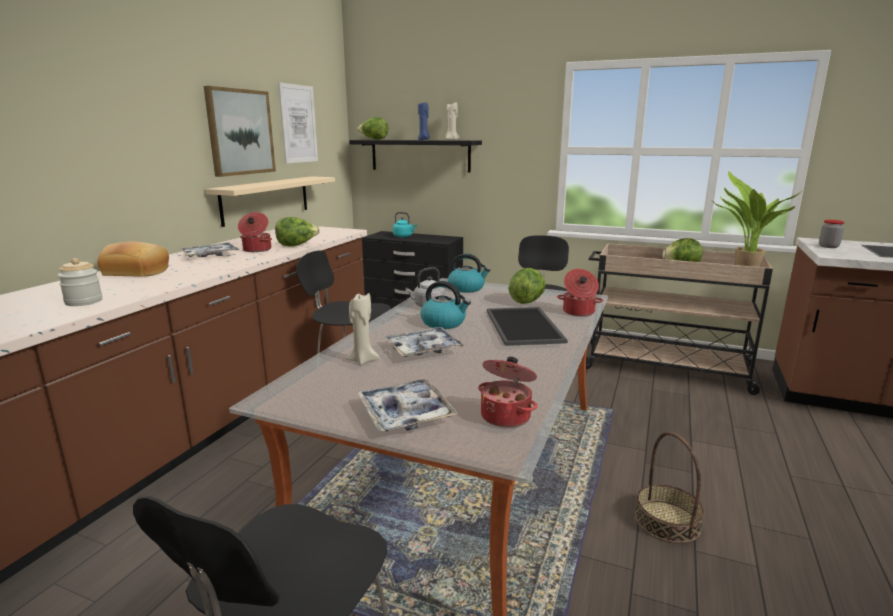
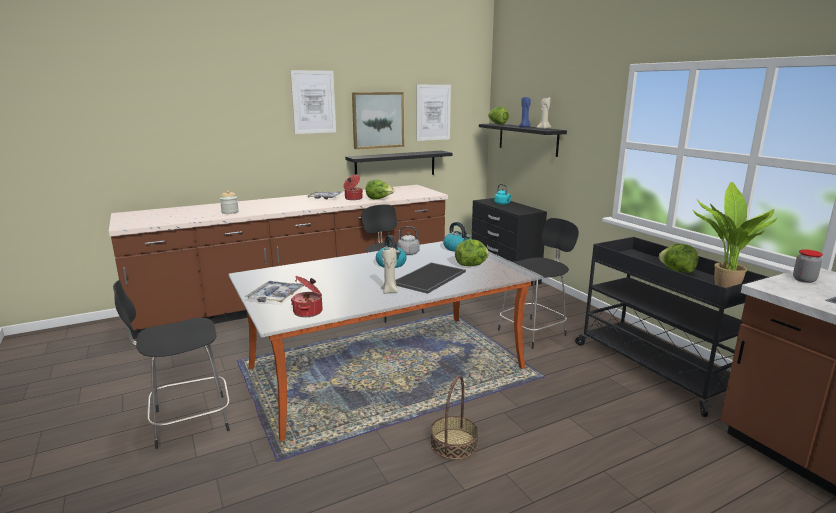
camera: 40 degrees right, 0 degrees up
(137, 272) = (277, 202): bread -> none
(151, 97) = (313, 102): none -> picture
(266, 199) = (395, 165): beige shelf -> black shelf
(362, 360) = (311, 270): beige candle -> beige candle (390, 291)
(423, 349) = (348, 274): tray -> none
(578, 312) = (486, 280): cooking pot -> none
(663, 367) = (653, 367): beige cart -> black cart

